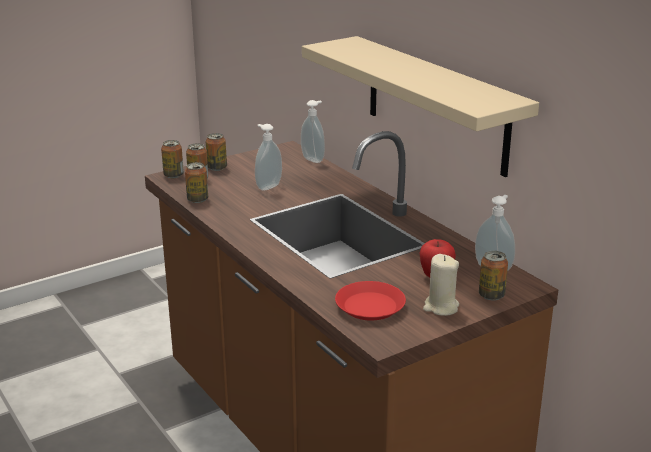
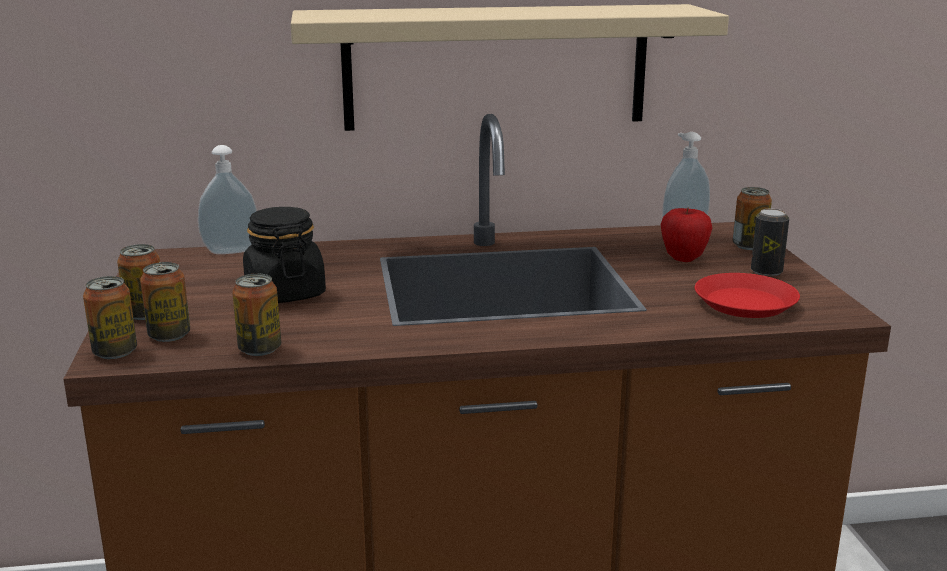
camera: 65 degrees left, 5 degrees down
(267, 186) = (285, 293): soap dispenser -> black jar
(440, 307) = (766, 271): beige candle -> can

